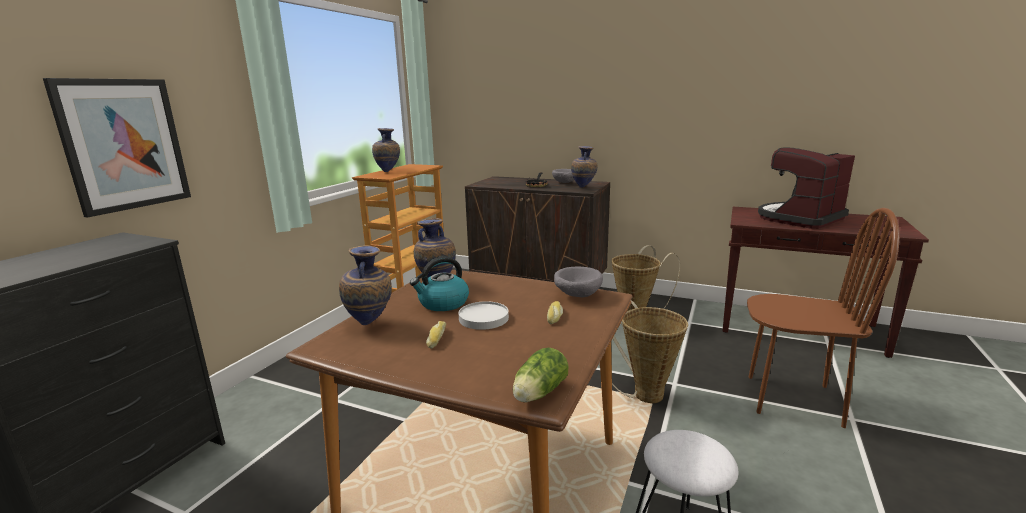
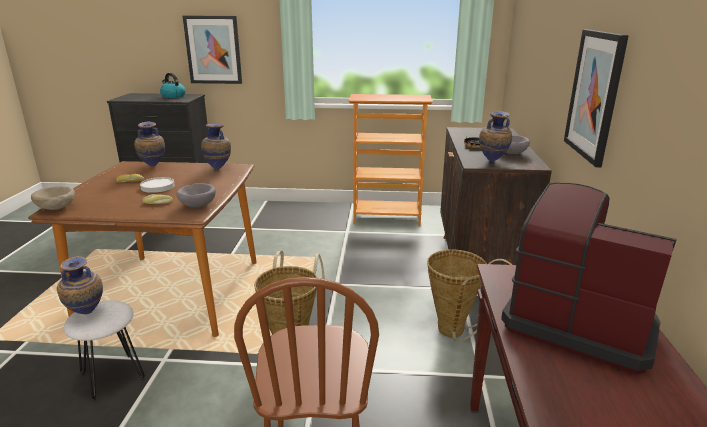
camera: 70 degrees right, 5 degrees up
(388, 172) = (380, 96): vase -> vase (86, 315)
(443, 303) = (183, 175): kettle -> kettle (173, 96)
(538, 393) = (56, 209): lettuce -> beige bowl
(661, 117) = (594, 95): none -> picture

